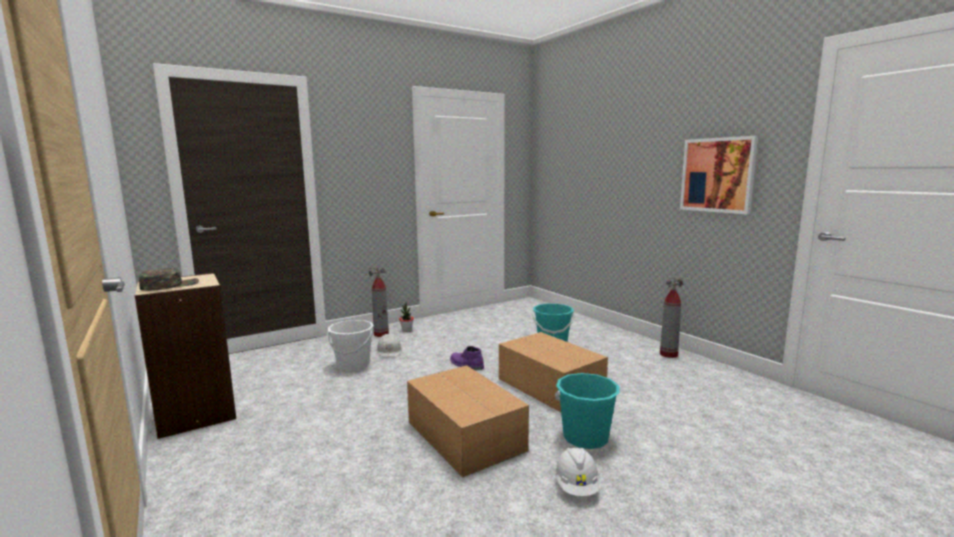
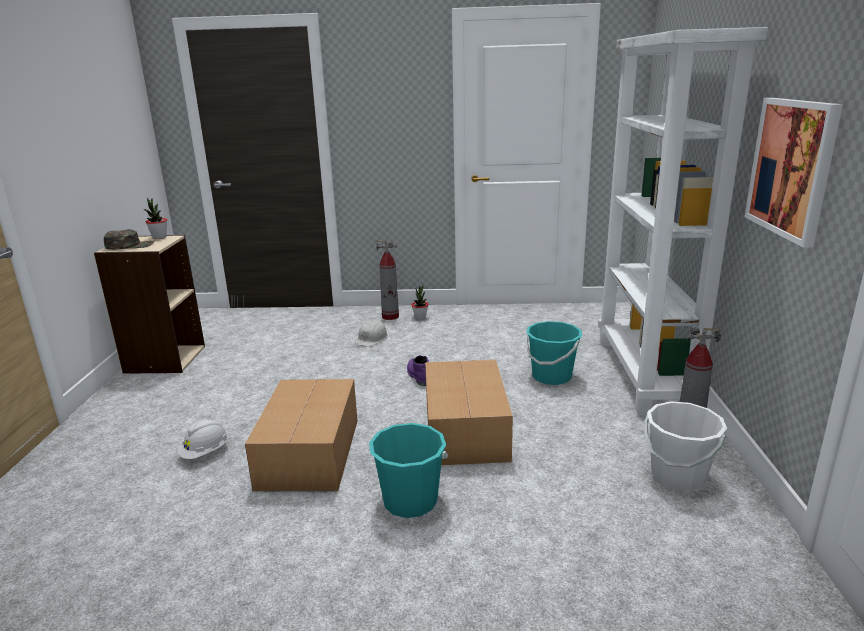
camera: 35 degrees right, 10 degrees up
(188, 277) = (159, 237): none -> potted plant
(353, 365) = (322, 346): white bucket -> white bucket (677, 476)
(576, 486) = (324, 545): white hard hat -> white hard hat (205, 453)
(600, 330) = (645, 374): none -> white bookcase

